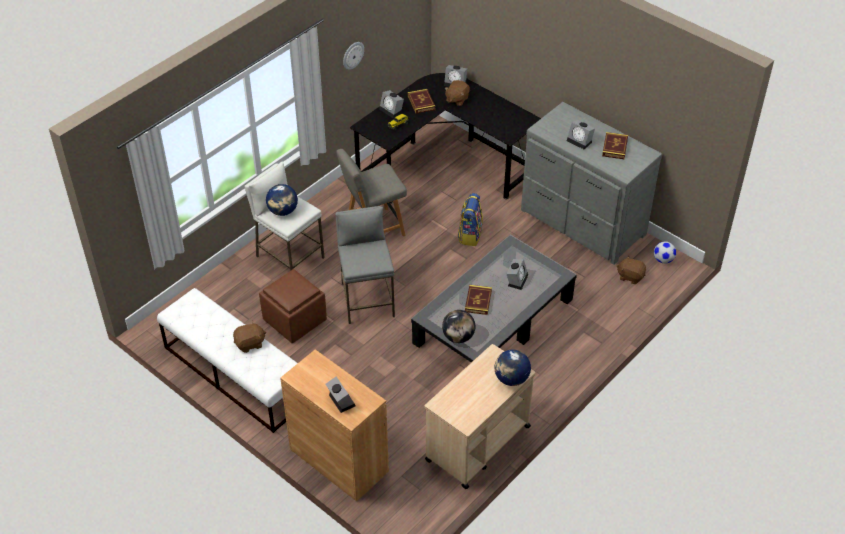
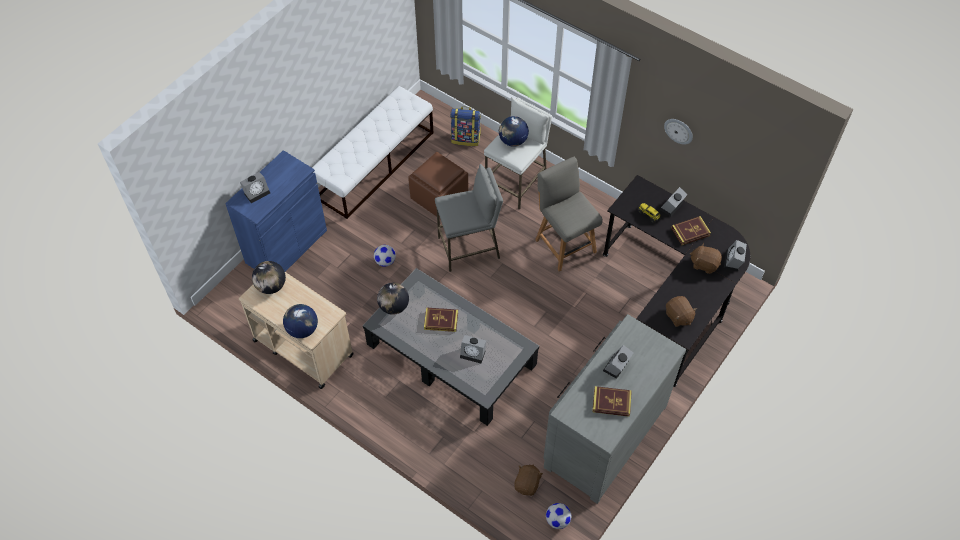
camera: 85 degrees right, 10 degrees up
(250, 344) = (367, 149): brown plush toy -> brown plush toy (678, 316)
(339, 460) = (286, 246): brown cabinet -> blue cabinet
(373, 369) = (385, 261): none -> football
(454, 406) = (271, 286): none -> globe
(470, 235) = (568, 327): backpack -> backpack (466, 138)

